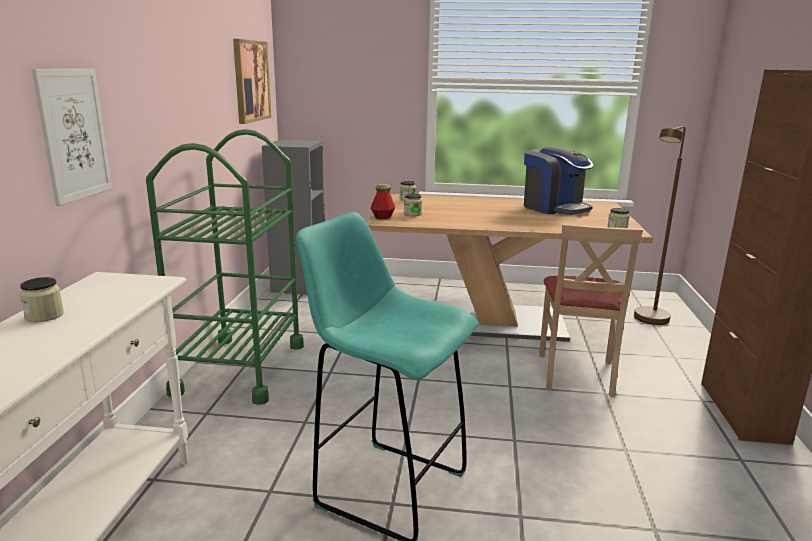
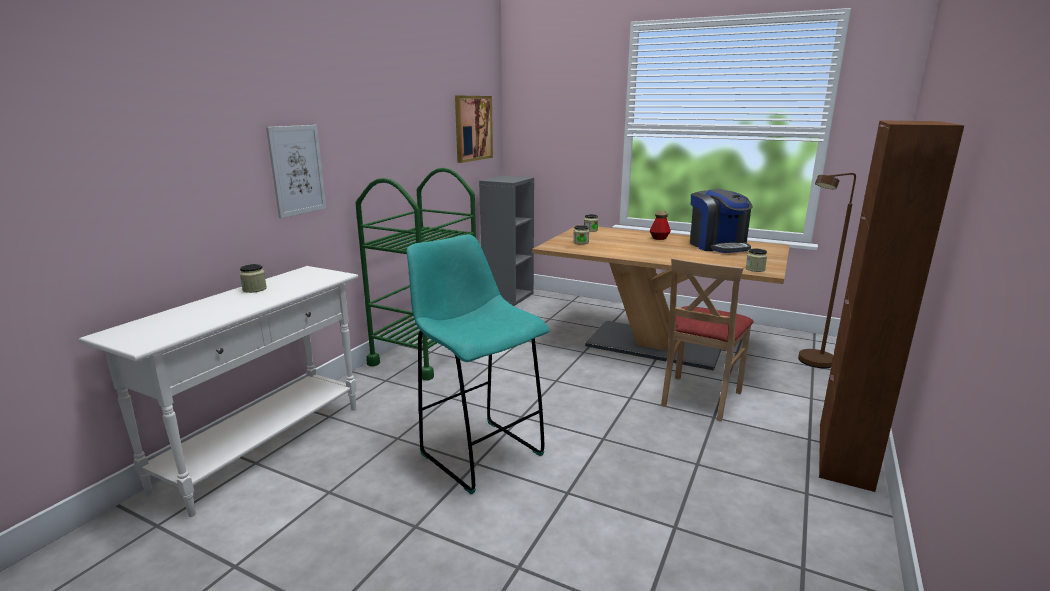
camera: 20 degrees right, 0 degrees up
(382, 217) = (553, 243): bottle -> bottle (659, 238)

